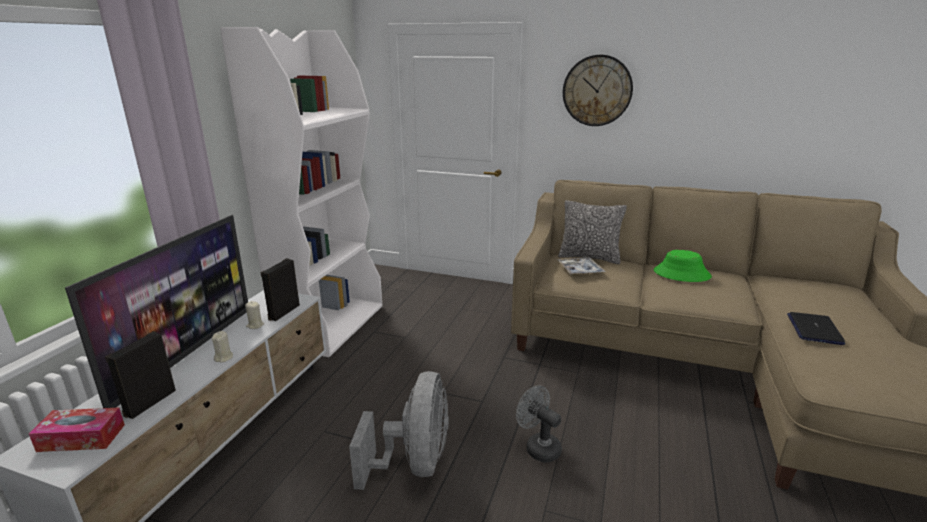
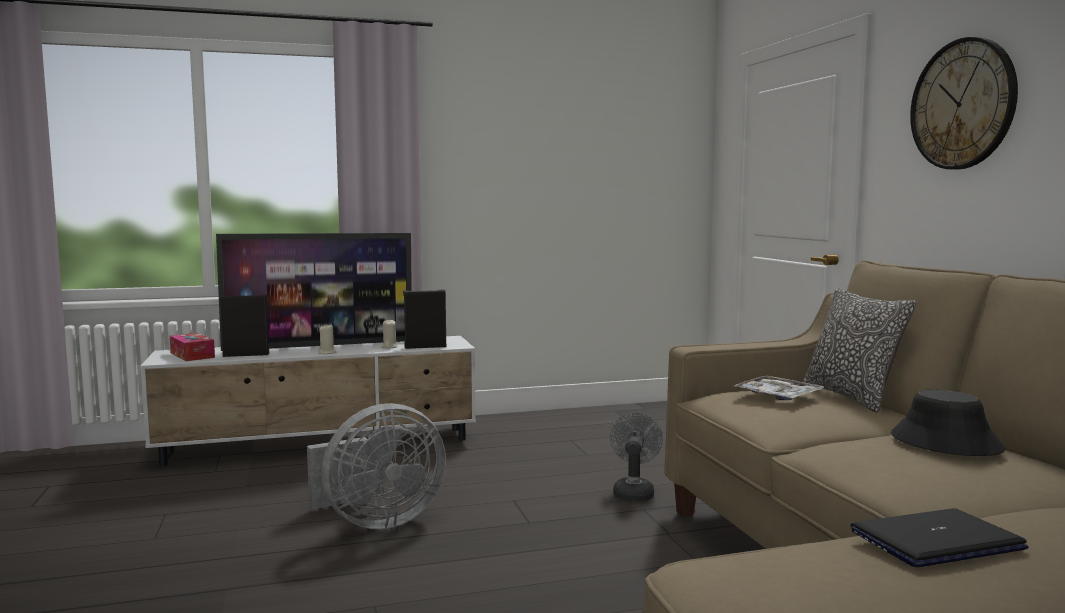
camera: 55 degrees right, 15 degrees down
(331, 324) = (549, 422): white bookcase -> none
(538, 447) = (485, 575): grey fan -> grey fan (633, 492)
(681, 274) = (945, 443): green hat -> black hat

